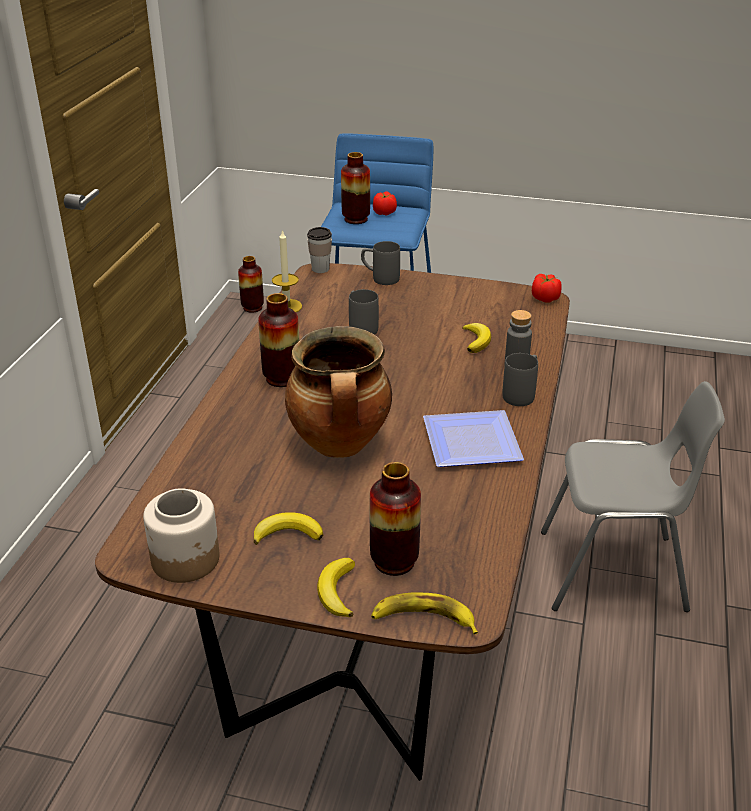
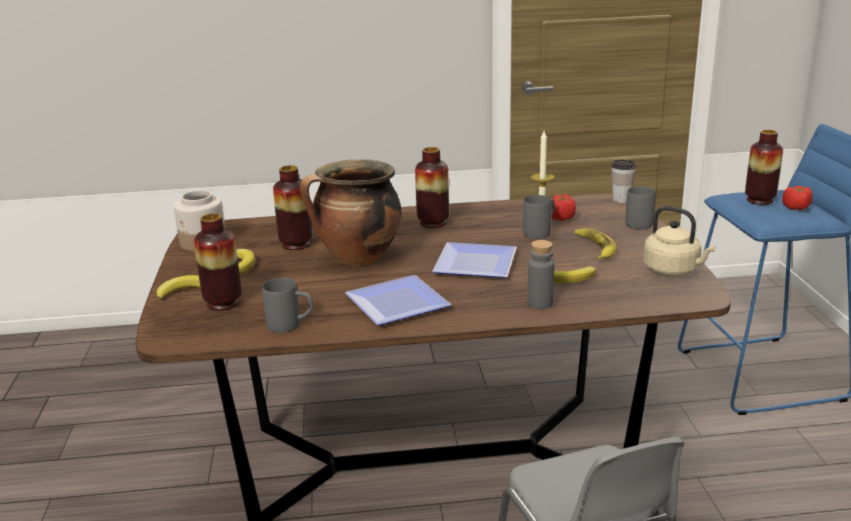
camera: 70 degrees right, 10 degrees down
(252, 308) = (768, 289): vase -> vase (296, 244)
(410, 381) = (472, 265): none -> plate
(423, 619) = (161, 324): banana -> banana (595, 247)
(492, 294) = (673, 270): none -> beige kettle
(522, 394) = (496, 313): grey mug -> grey mug (291, 325)
(545, 298) = (702, 296): tomato -> tomato (561, 218)

